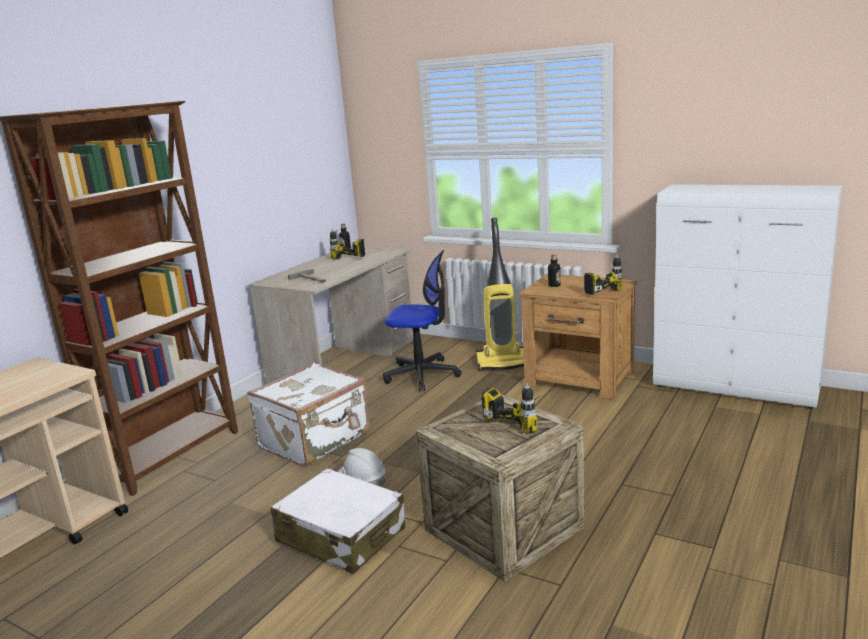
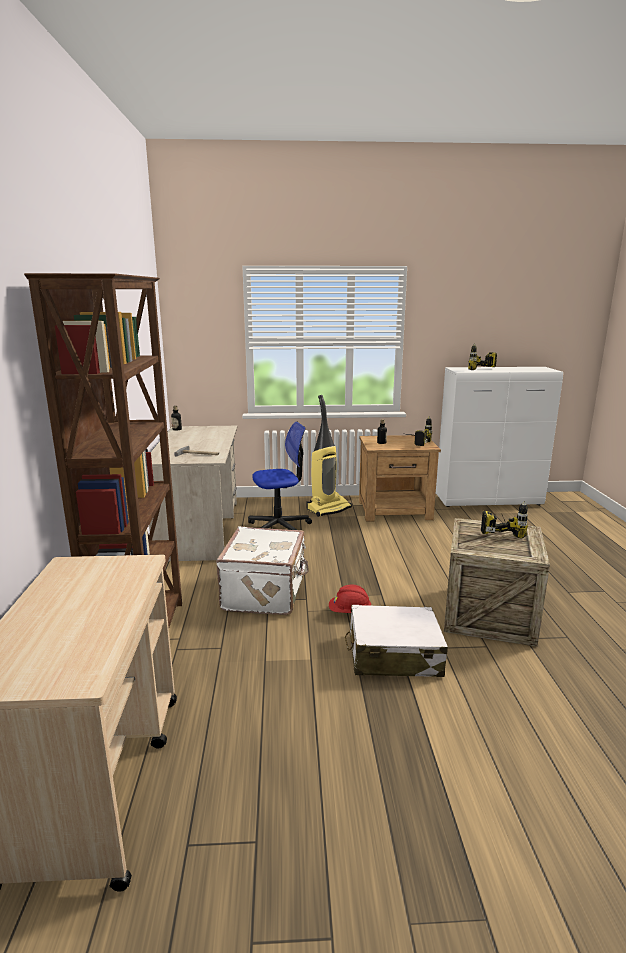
camera: 35 degrees left, 0 degrees up
(343, 262) = (197, 438): power drill -> power drill (487, 370)
(362, 480) = (349, 612): white hard hat -> red hard hat

